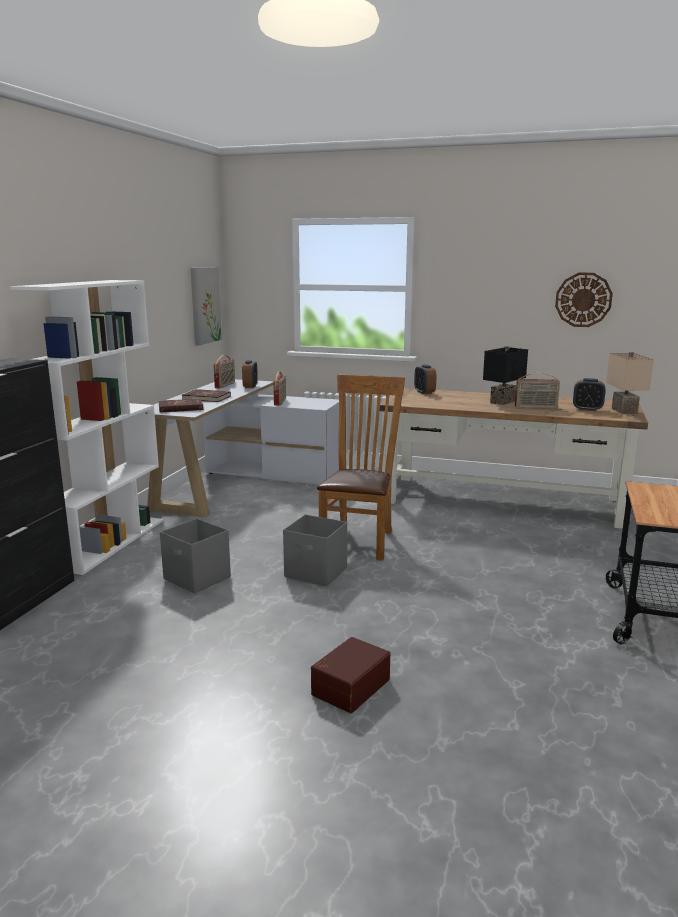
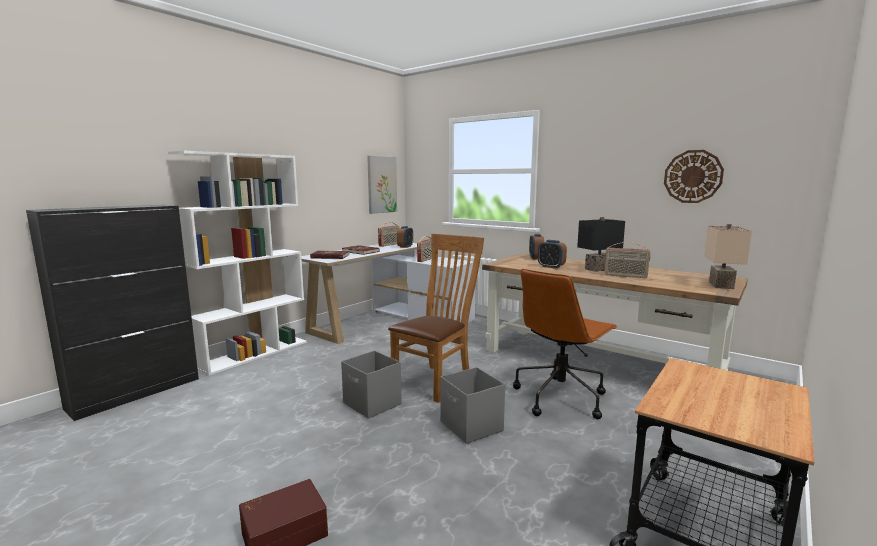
camera: 20 degrees right, 5 degrees down
(197, 578) = (278, 392): grey storage box -> grey storage box (471, 427)
(492, 537) = (560, 397): none -> brown office chair
(587, 409) = (679, 281): alarm clock -> alarm clock (551, 267)

